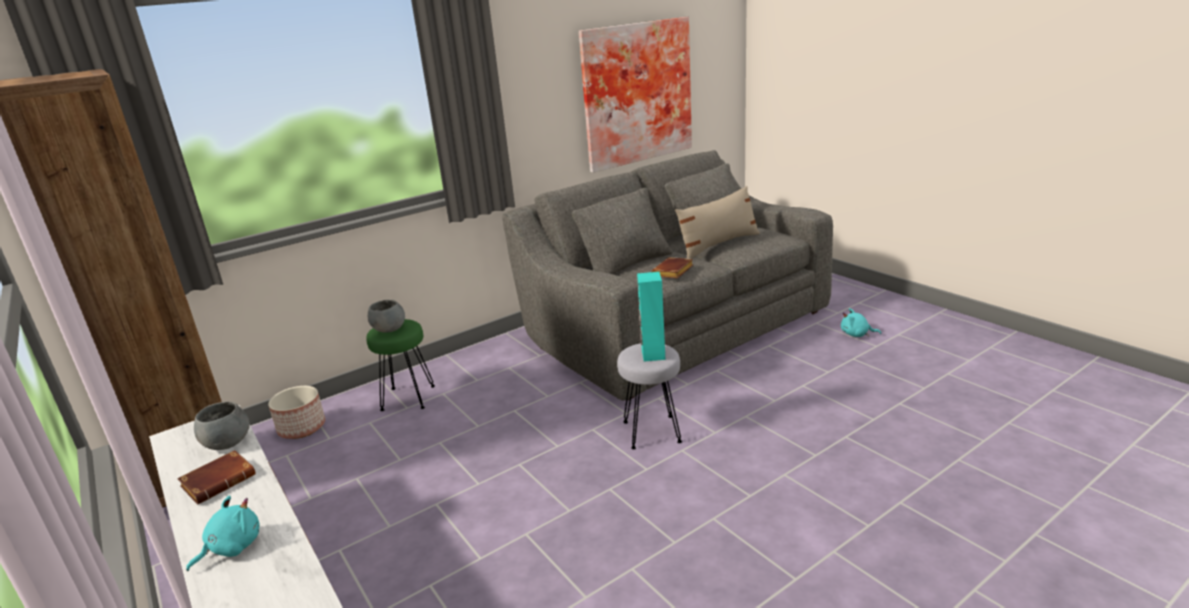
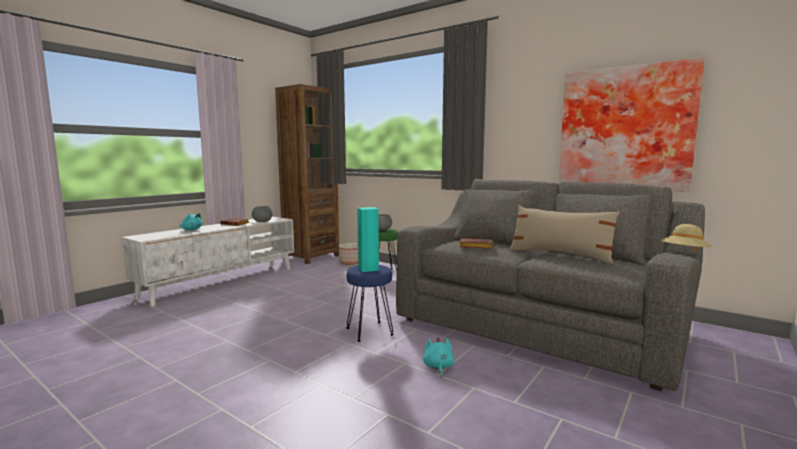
camera: 70 degrees right, 15 degrees down
(652, 431) = (370, 331): grey stool -> blue stool
(769, 205) = (684, 254): none -> beige hat
(856, 334) = (632, 421): turquoise plush toy -> turquoise plush toy (438, 367)

